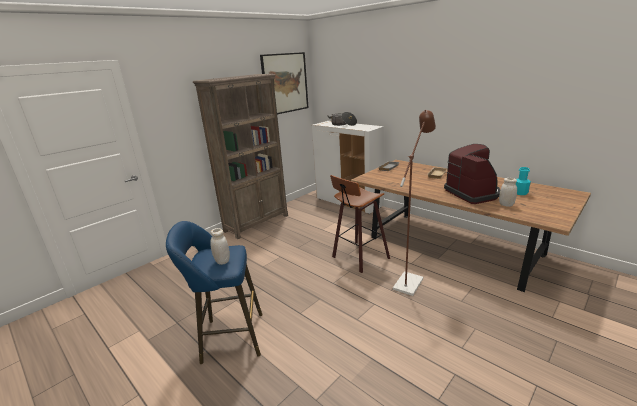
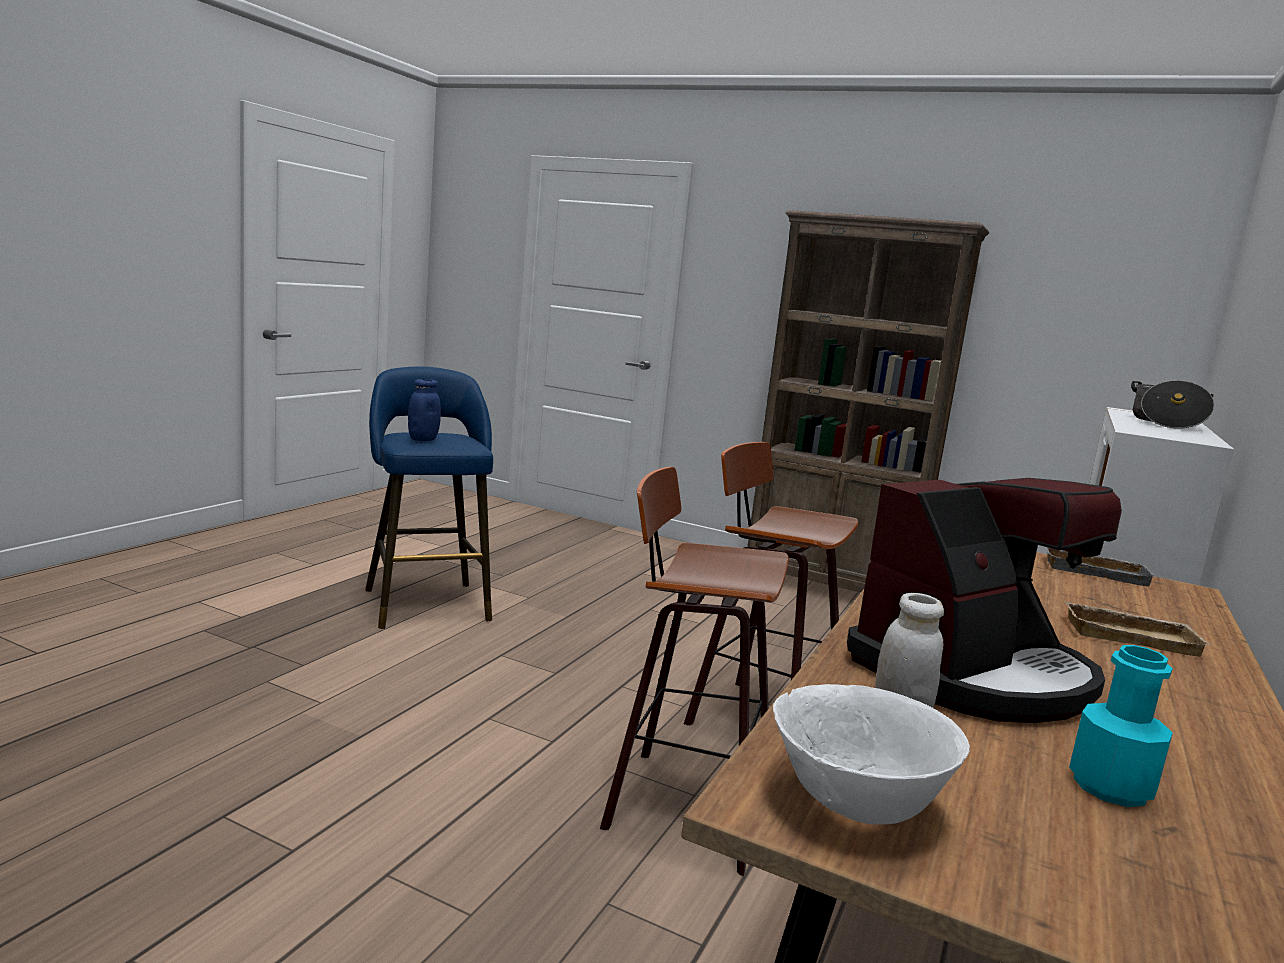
camera: 70 degrees right, 10 degrees down
(222, 261) = (423, 439): white jar -> blue jar
(285, 83) = (1091, 273): picture -> none
(410, 280) = (683, 803): brown floor lamp -> stool
(549, 214) = (855, 806): none -> white bowl

